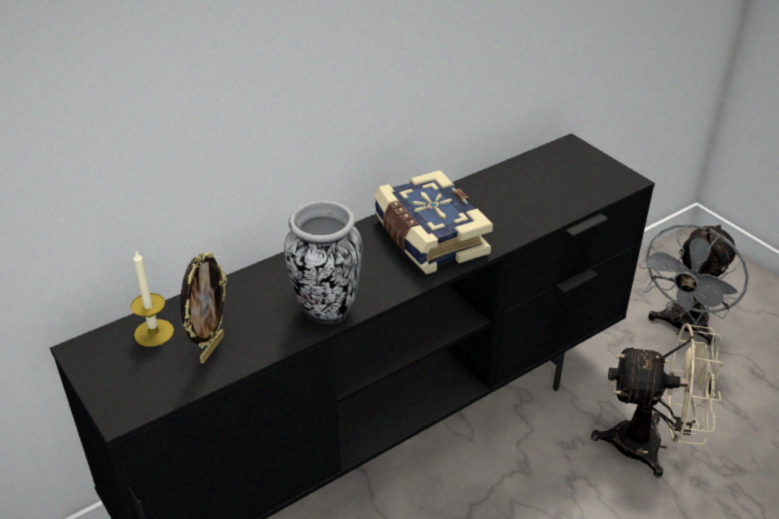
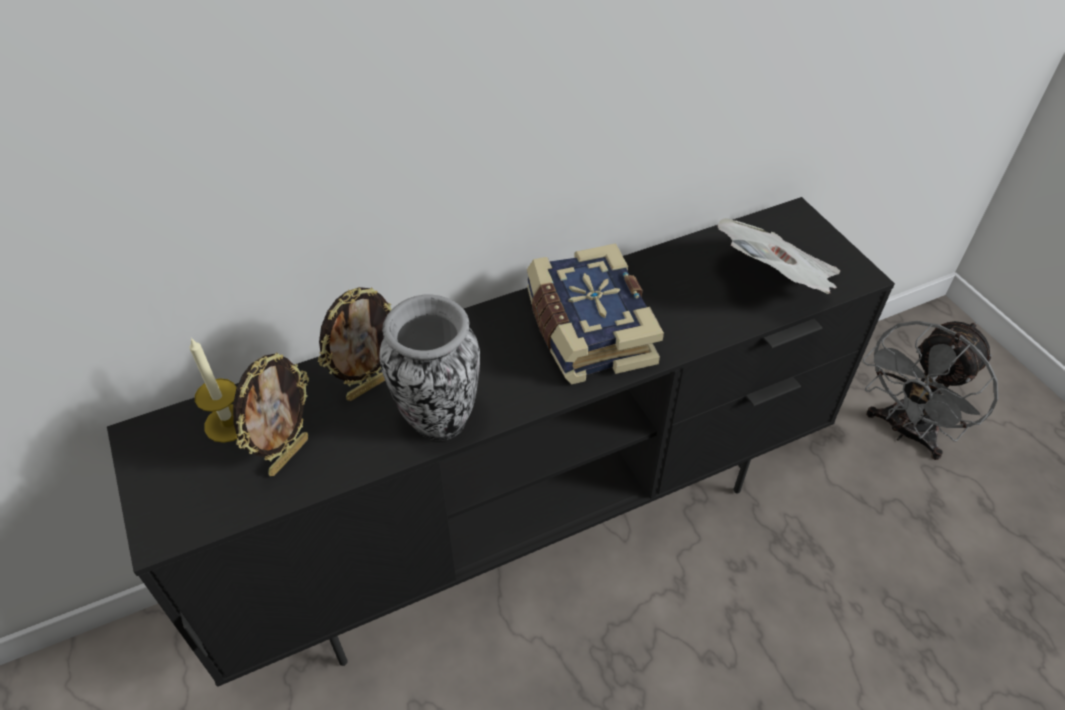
camera: 10 degrees right, 10 degrees up
(263, 294) = (369, 386): none -> picture frame
(566, 190) = (776, 281): none -> newspaper
(650, 446) = (835, 582): beige fan -> none

